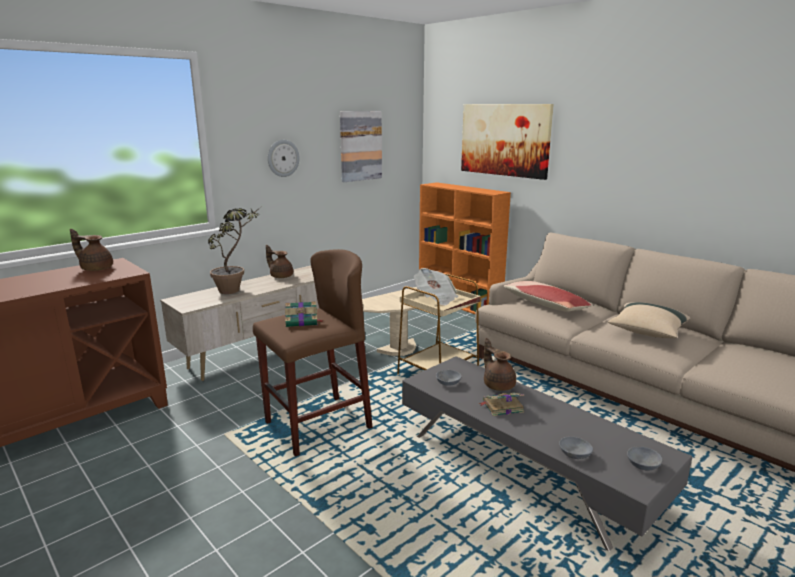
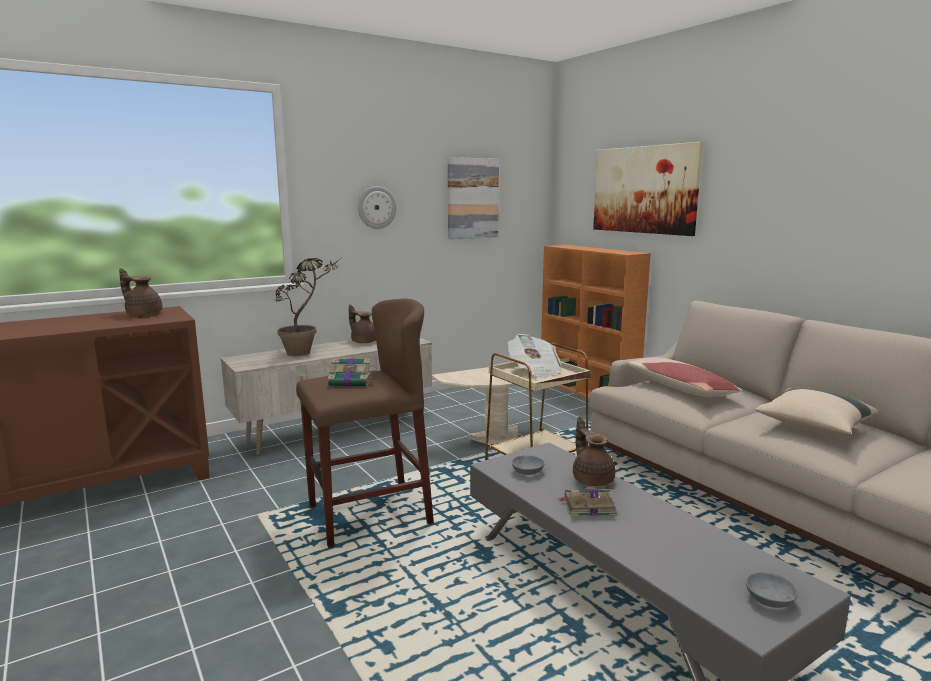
camera: 10 degrees right, 5 degrees down
(575, 454) = (672, 574): grey bowl -> none

